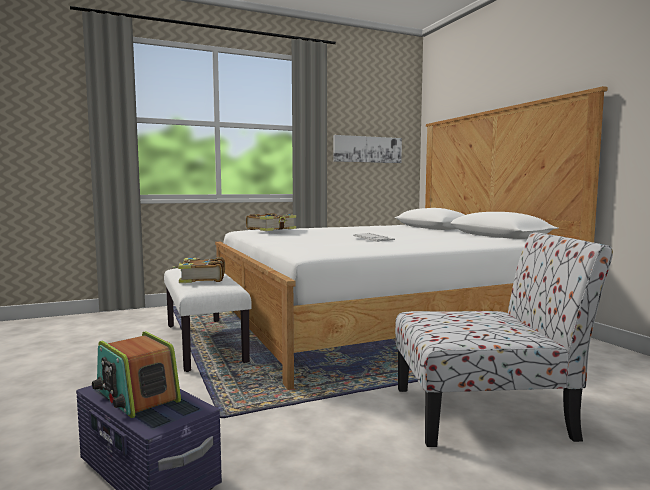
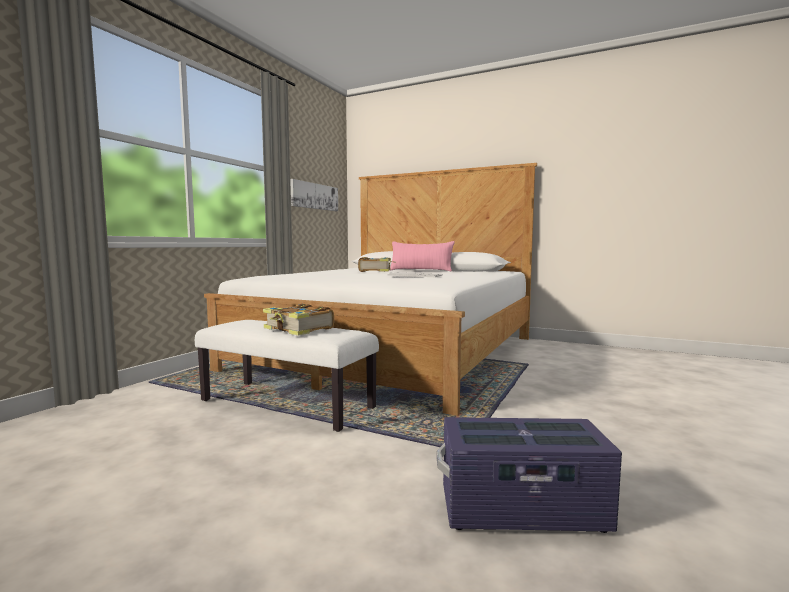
camera: 40 degrees left, 0 degrees up
(137, 396) = (515, 433): radio -> none
(272, 229) = (293, 274): book -> book (376, 271)
(441, 232) = (421, 270): none -> pink pillow
(485, 413) = (584, 391): chair -> none

